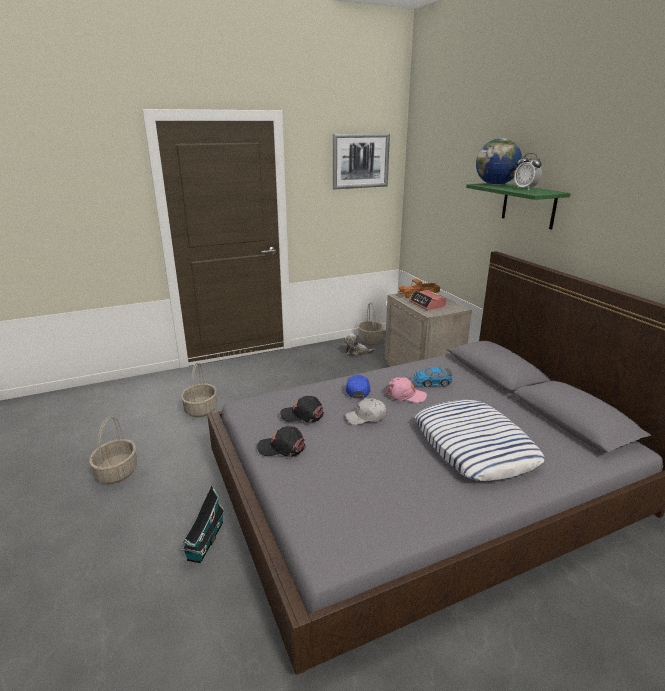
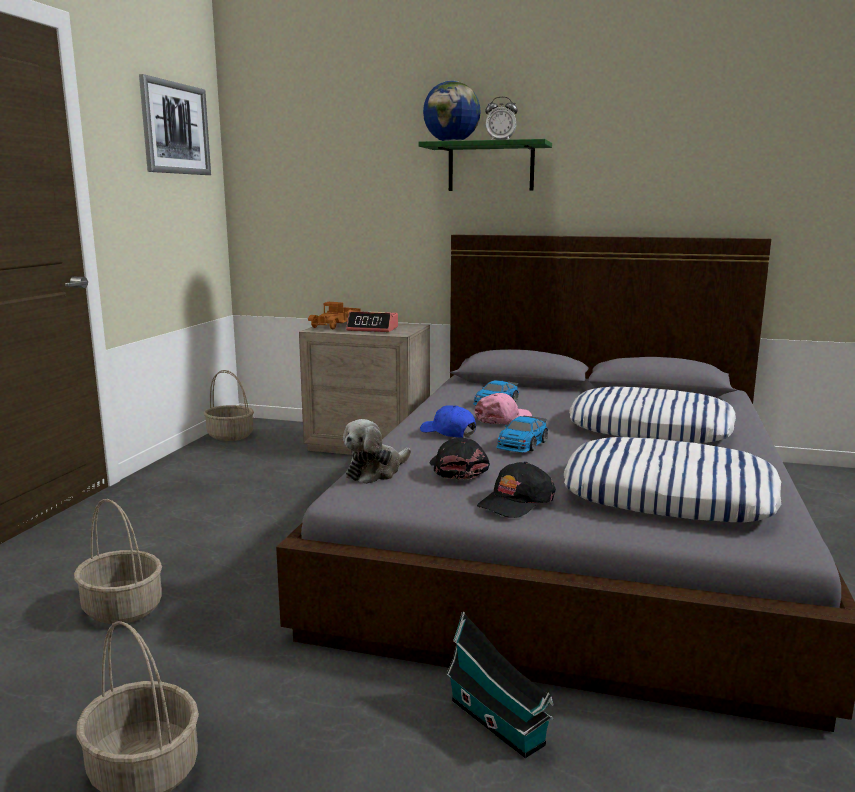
camera: 50 degrees left, 10 degrees down
(302, 415) = (457, 468): black cap -> black cap turned 120 degrees clockwise
(355, 491) = (669, 494): none -> pillow
(357, 352) = (242, 453): plush toy -> plush toy (376, 472)
(366, 417) = (522, 444): white cap -> toy car

